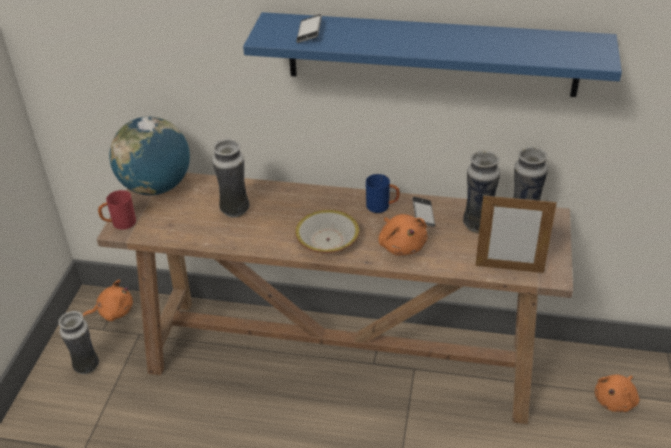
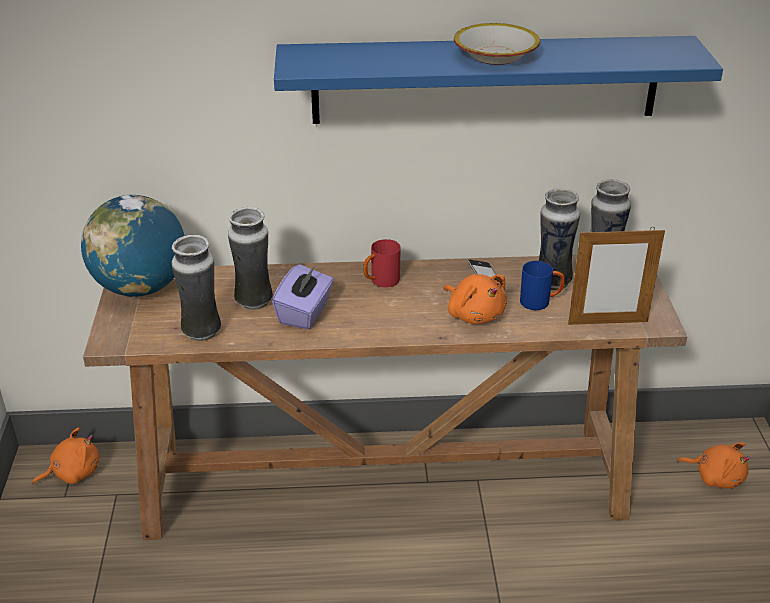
camera: 15 degrees left, 5 degrees down
(86, 366) = (55, 545): vase -> vase (202, 332)
(119, 224) = (108, 335): red mug -> red mug (380, 282)
(269, 225) = (305, 313): none -> purple tissue box
(309, 32) = (348, 59): phone -> none
(327, 240) = (383, 320): bowl -> bowl (496, 56)
(382, 206) = (434, 276): blue mug -> blue mug (540, 302)
(615, 400) = (716, 477): orange plush toy -> orange plush toy turned 90 degrees counterclockwise

